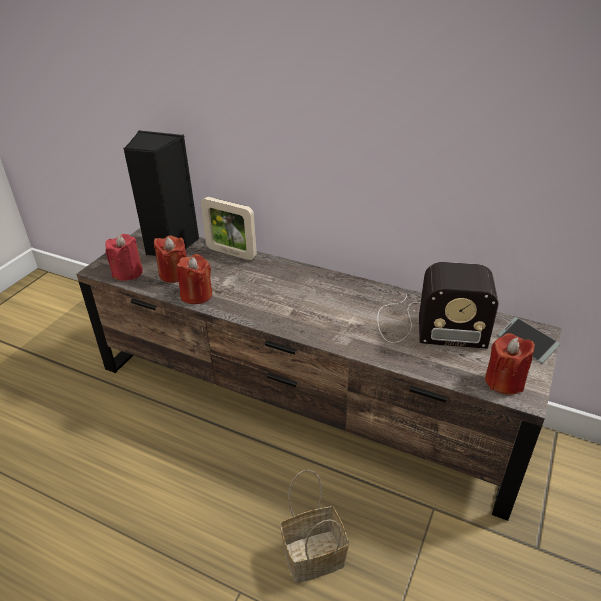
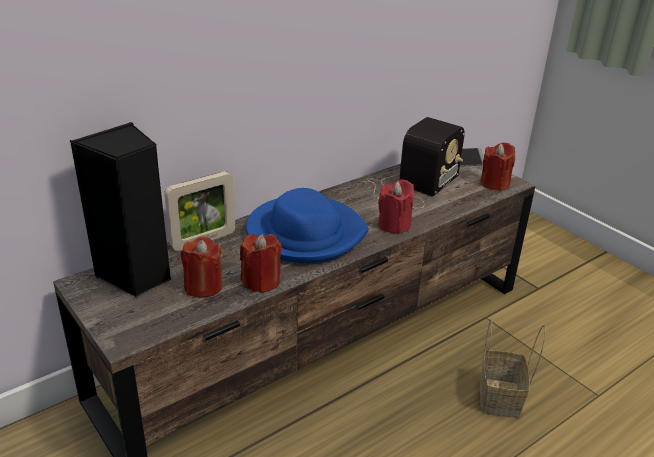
camera: 65 degrees left, 5 degrees down
(128, 273) = (161, 319): red candle -> red candle (394, 225)
(280, 292) = (305, 233): none -> blue hat

